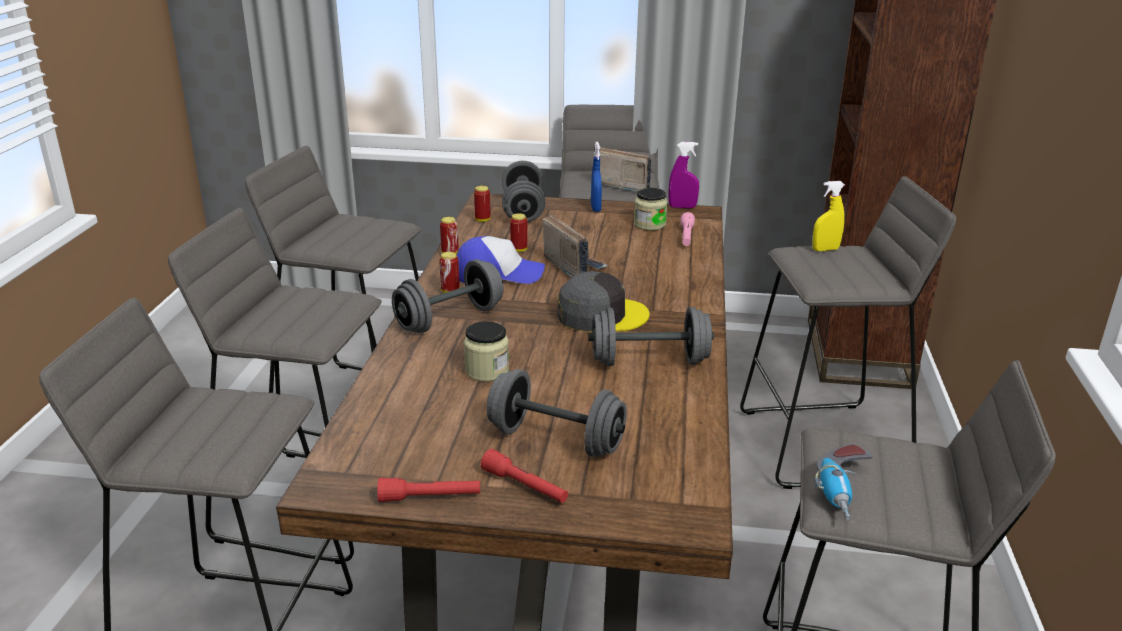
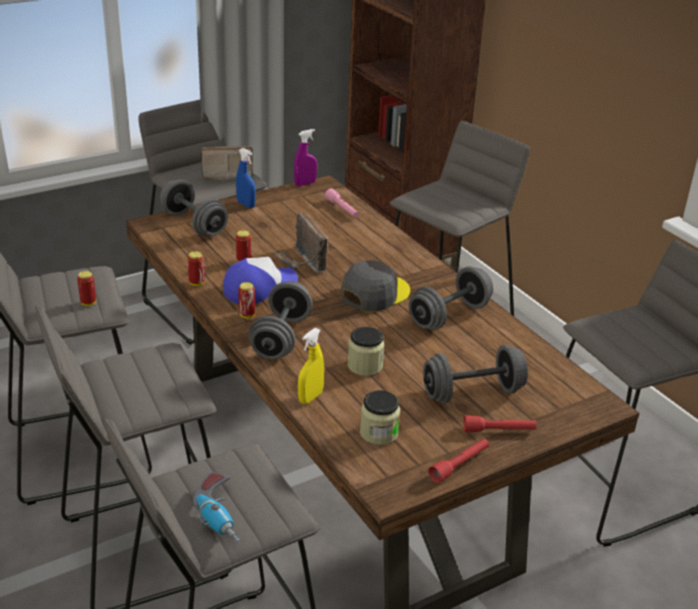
camera: 40 degrees left, 5 degrees up
(482, 220) = (175, 244): can -> can (88, 303)
(573, 266) = (302, 261): radio -> radio turned 135 degrees counterclockwise
(649, 225) = (304, 207): jar -> jar (379, 433)
(825, 249) = (428, 190): yellow spray bottle -> yellow spray bottle (310, 397)
(845, 492) = (633, 354): power drill -> power drill (222, 516)

